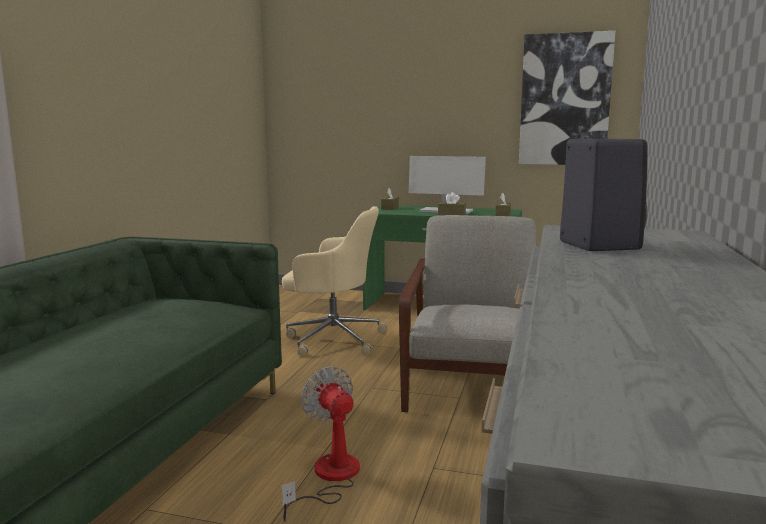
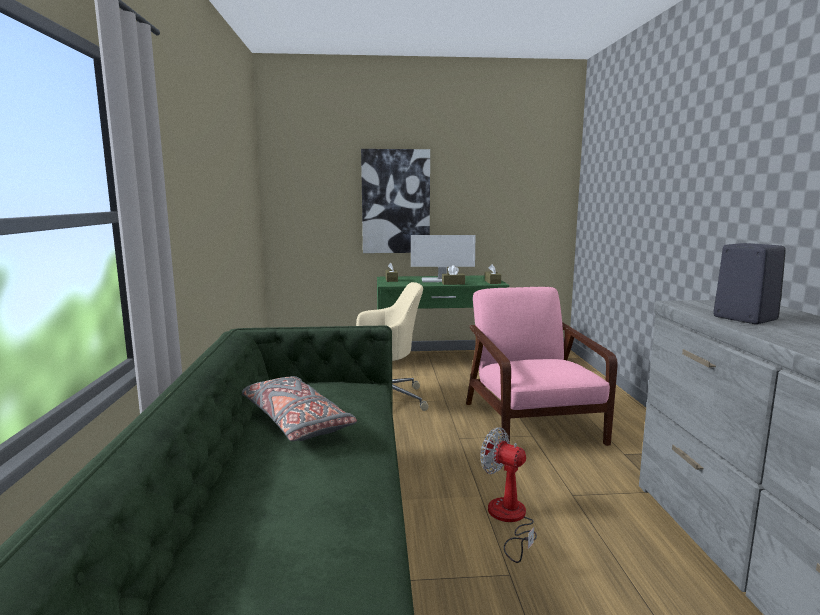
camera: 20 degrees left, 0 degrees up
(105, 328) = (295, 422): none -> grey pillow
(474, 383) = (530, 422): grey armchair -> pink armchair
(565, 100) = (524, 188): picture -> picture (395, 201)

